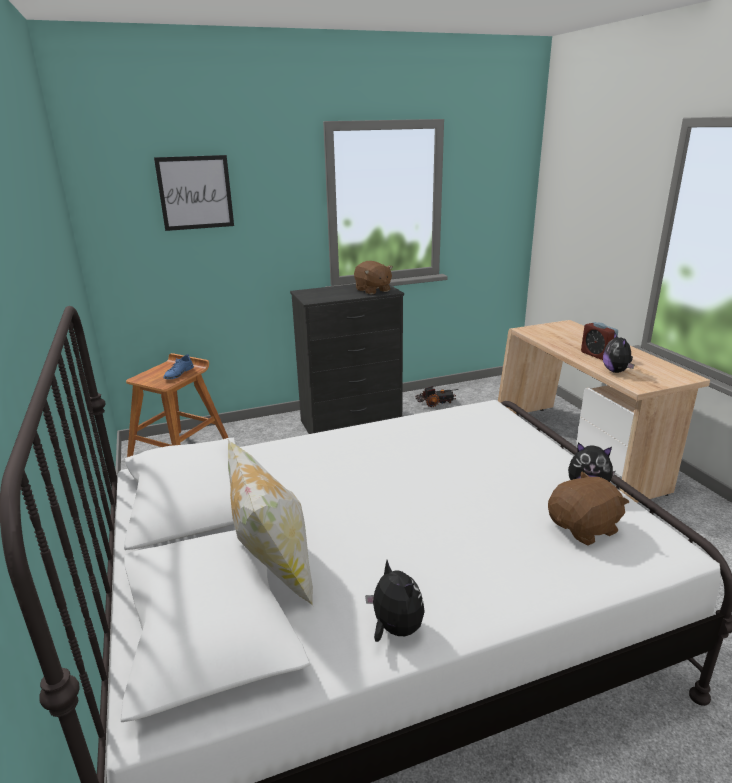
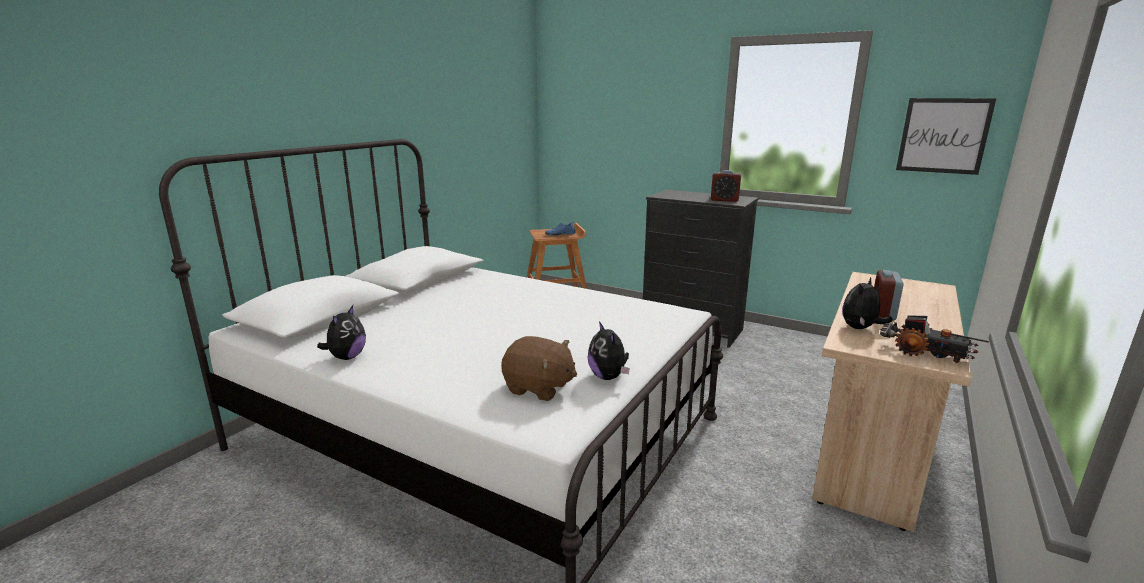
camera: 50 degrees right, 5 degrees down
(195, 193) = (616, 98): picture -> picture (943, 135)
(274, 568) = (374, 314): pillow -> none
(372, 290) = (724, 200): brown plush toy -> alarm clock
(436, 403) = (796, 346): toy truck -> toy truck (926, 353)

